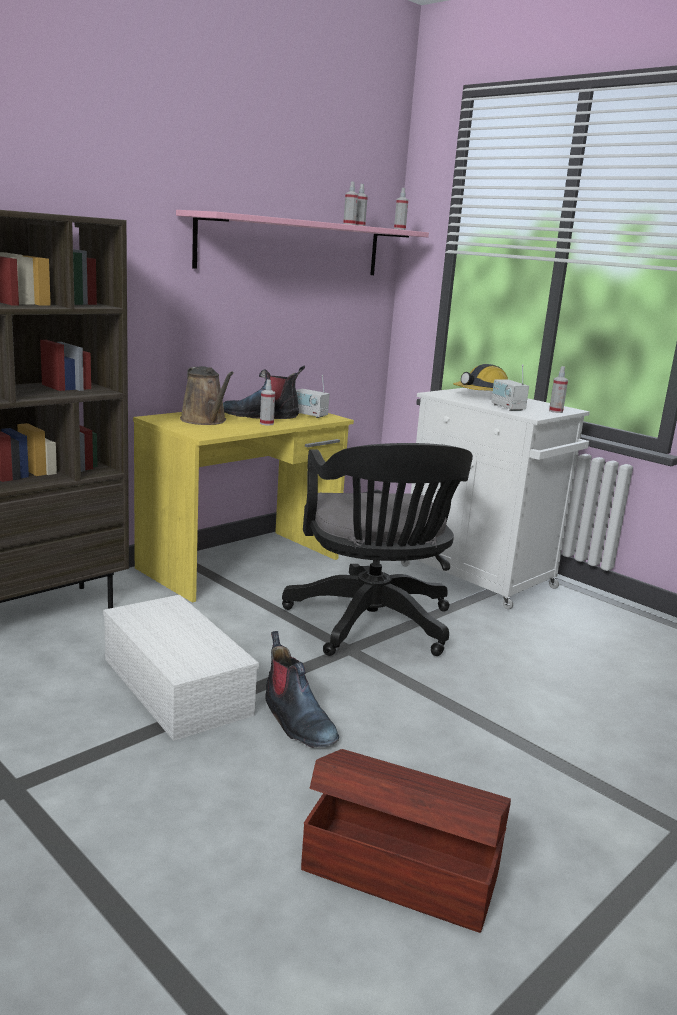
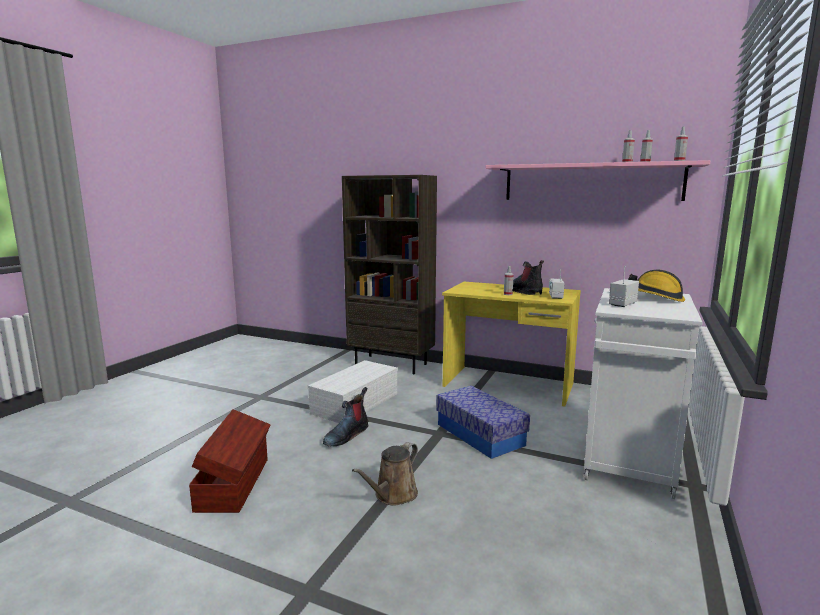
camera: 70 degrees right, 5 degrees down
(205, 421) = (484, 288): brown watering can -> brown watering can (393, 495)
(373, 626) = (480, 434): black office chair -> storage box
(555, 411) = (656, 313): spray bottle -> none

